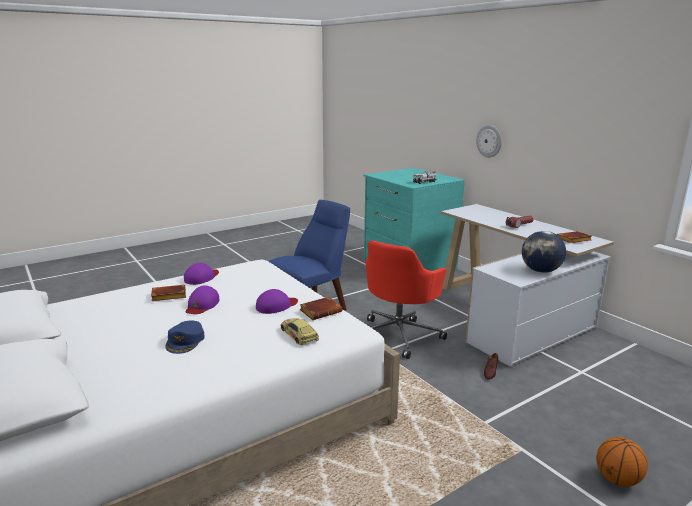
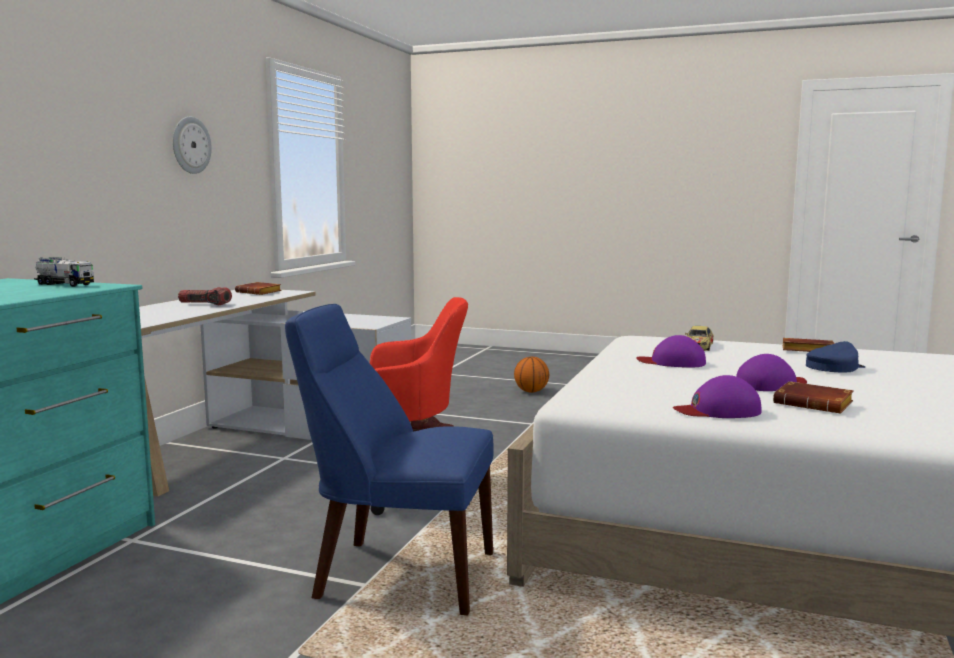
camera: 125 degrees left, 10 degrees down
(321, 311) = (634, 349): brown book -> brown book (806, 351)
(489, 141) = (42, 179): wall clock -> wall clock (190, 145)
(541, 271) = (345, 316): globe -> none

